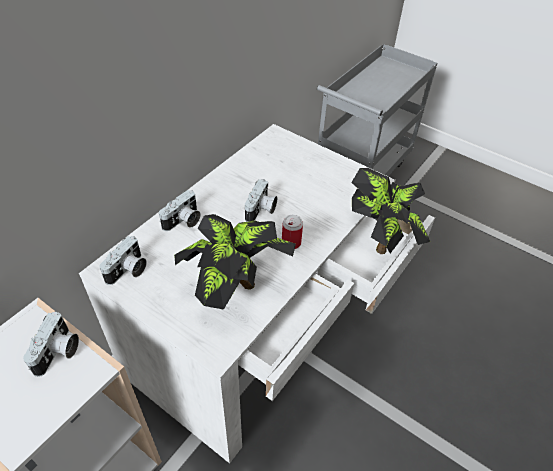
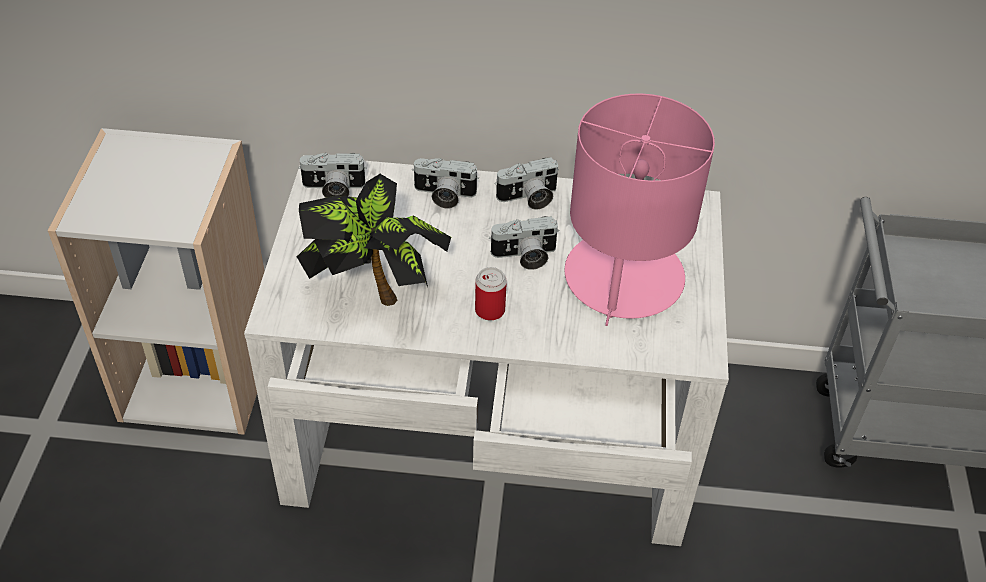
camera: 60 degrees right, 0 degrees up
(58, 352) = (187, 190): camera -> camera (529, 198)
(306, 182) = (623, 278): none -> pink table lamp
(380, 241) = (614, 429): potted plant -> none

